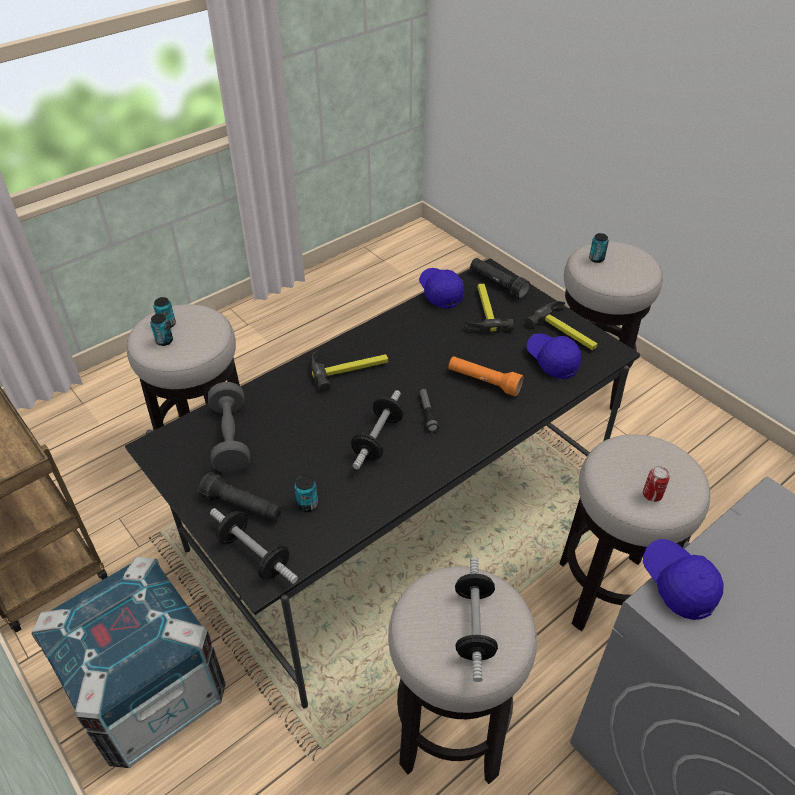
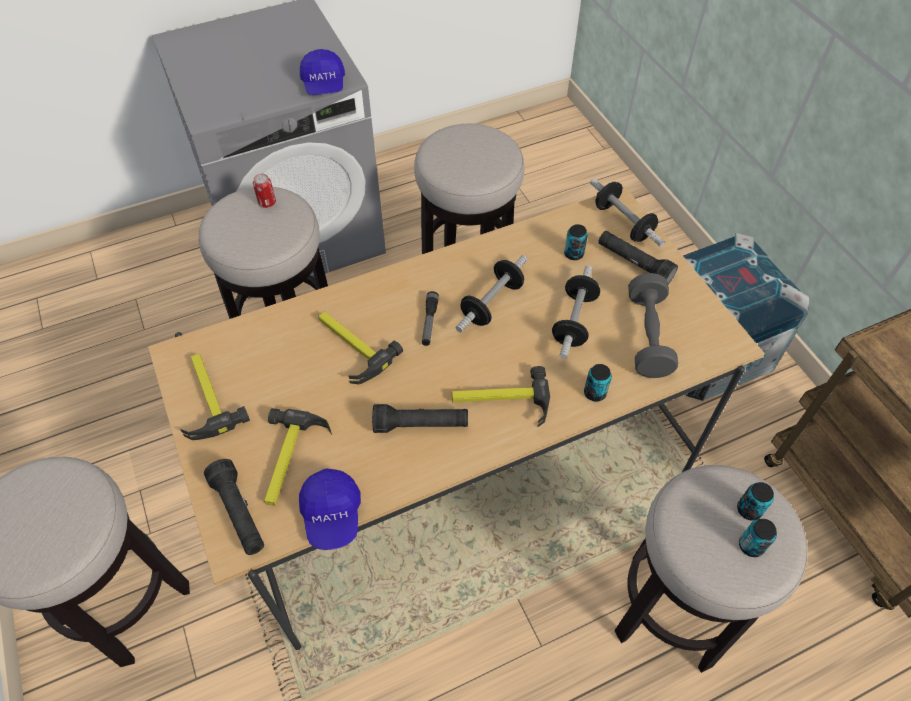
camera: 165 degrees left, 10 degrees up
(397, 518) = (455, 458): black dining table -> beige dining table
(404, 344) = (421, 425): none -> black flashlight
(474, 626) = (463, 148): dumbbell -> dumbbell (574, 321)
(483, 382) = (350, 347): orange flashlight -> hammer
(552, 360) = (255, 358): blue cap -> none
(596, 259) = (54, 535): can -> can (594, 393)

